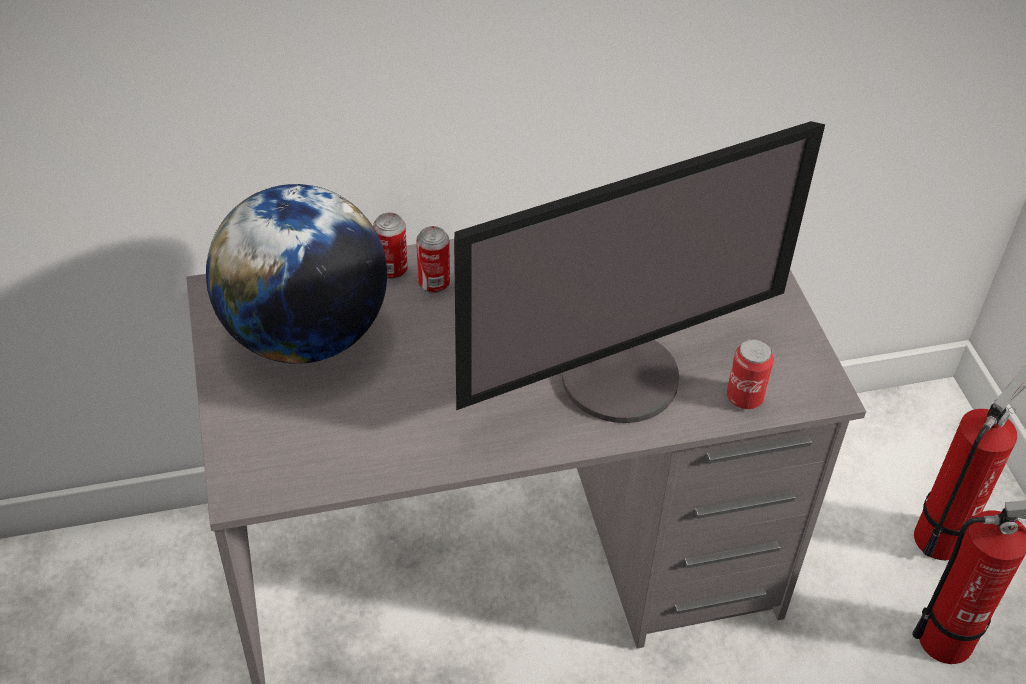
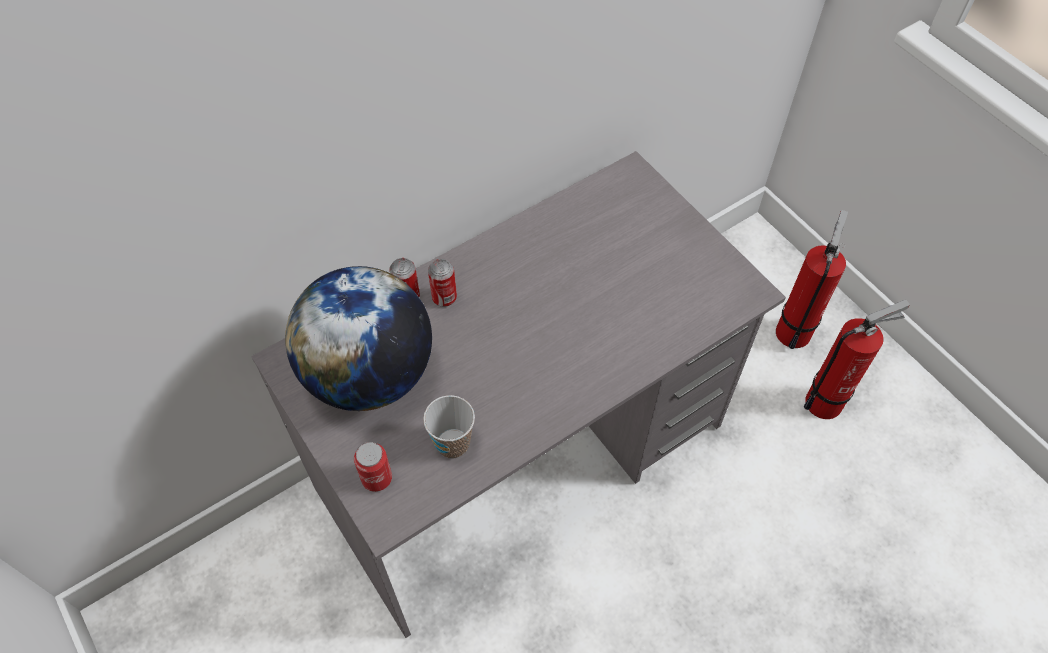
camera: 20 degrees left, 10 degrees up
(361, 437) = (452, 443): none -> cup
(619, 374) = (611, 326): monitor -> none
(744, 397) = (703, 315): can -> can (377, 478)

